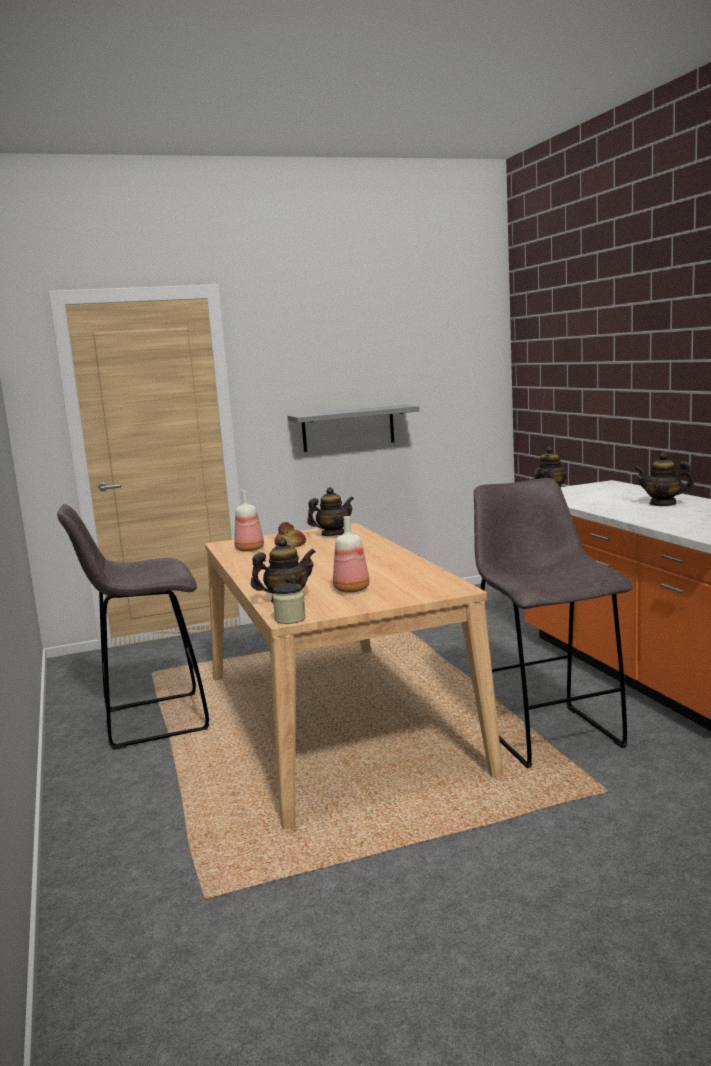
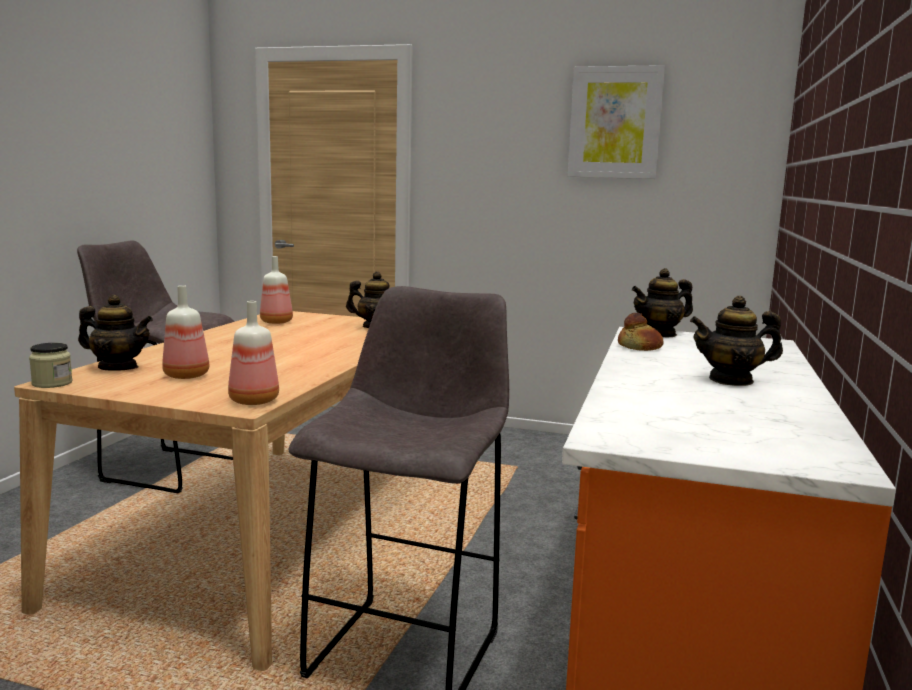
camera: 35 degrees right, 0 degrees up
(291, 545) = (314, 327): bread -> bread (640, 347)
(348, 428) = (538, 221): grey shelf -> none
(397, 342) = (615, 123): none -> picture
(450, 586) = (252, 401): none -> bottle
(663, 504) = (731, 380): teapot -> teapot turned 60 degrees counterclockwise

